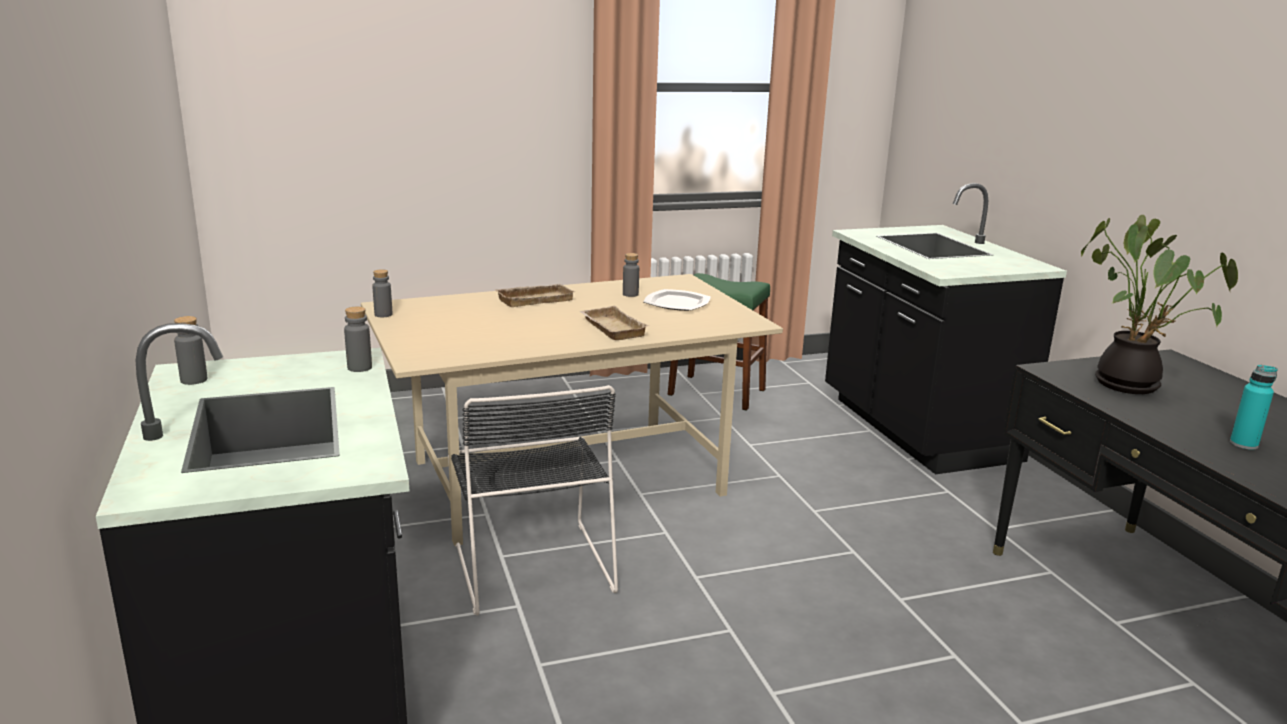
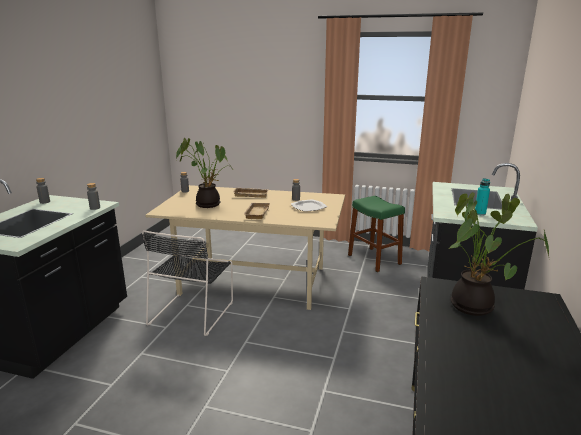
camera: 35 degrees right, 0 degrees up
(487, 329) = (208, 204): none -> potted plant
(1243, 444) = (476, 367): turquoise bottle -> turquoise bottle (480, 213)

